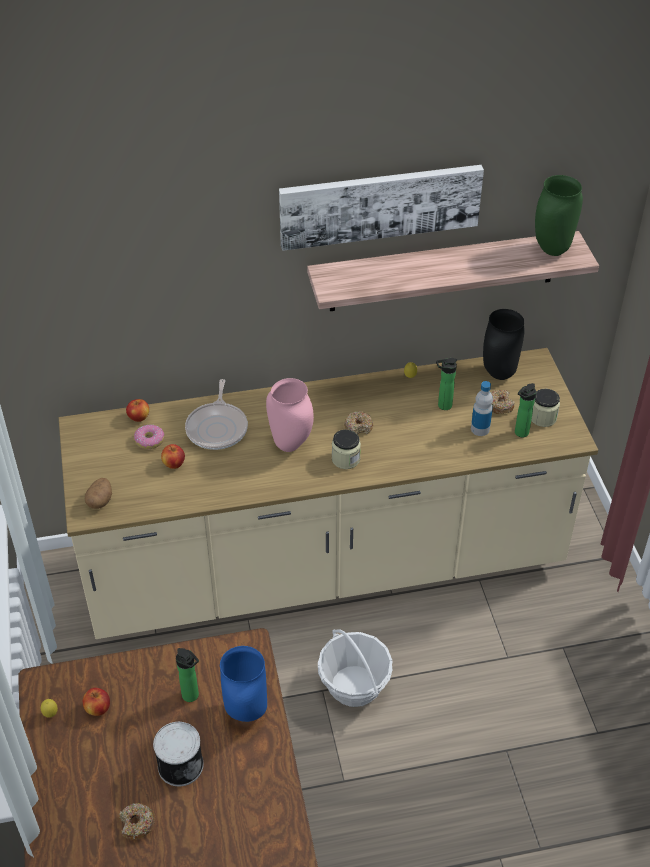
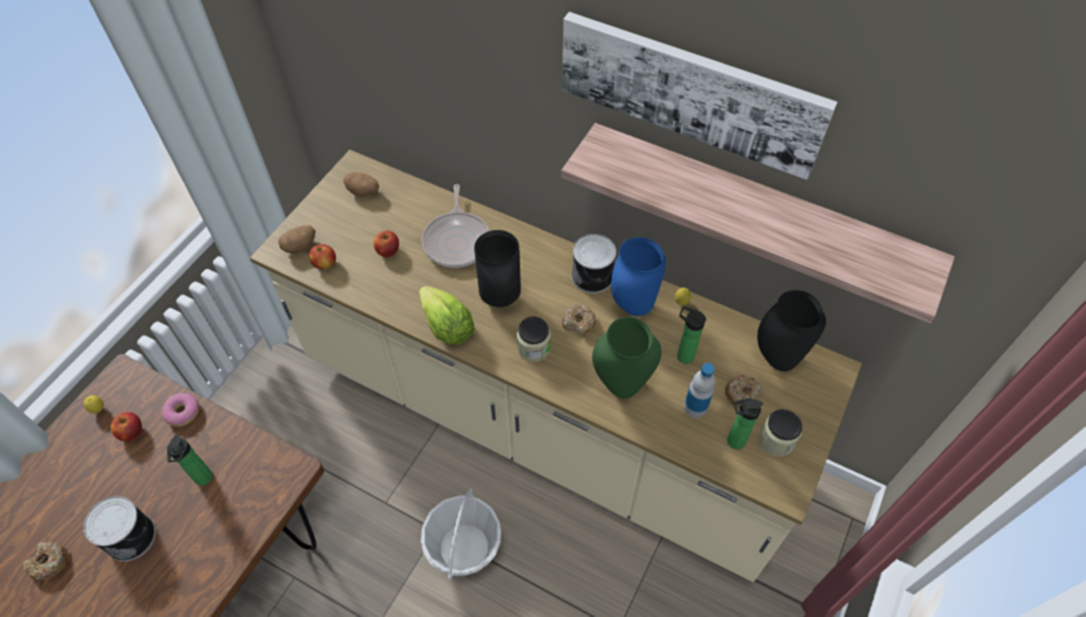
camera: 40 degrees right, 10 degrees up
(107, 438) = (363, 192): none -> potato
(139, 417) = (406, 189): apple -> apple (325, 264)
(150, 440) = (392, 216): donut -> donut (183, 413)
(217, 427) = (457, 240): frying pan -> frying pan turned 45 degrees counterclockwise
(245, 712) = (223, 531): blue vase -> blue vase (632, 306)
(273, 483) = (447, 327): none -> lettuce
(289, 445) = (499, 299): pink vase -> black vase
(337, 394) = (593, 276): none -> can
(552, 250) = (892, 262): green vase -> green vase (621, 386)

